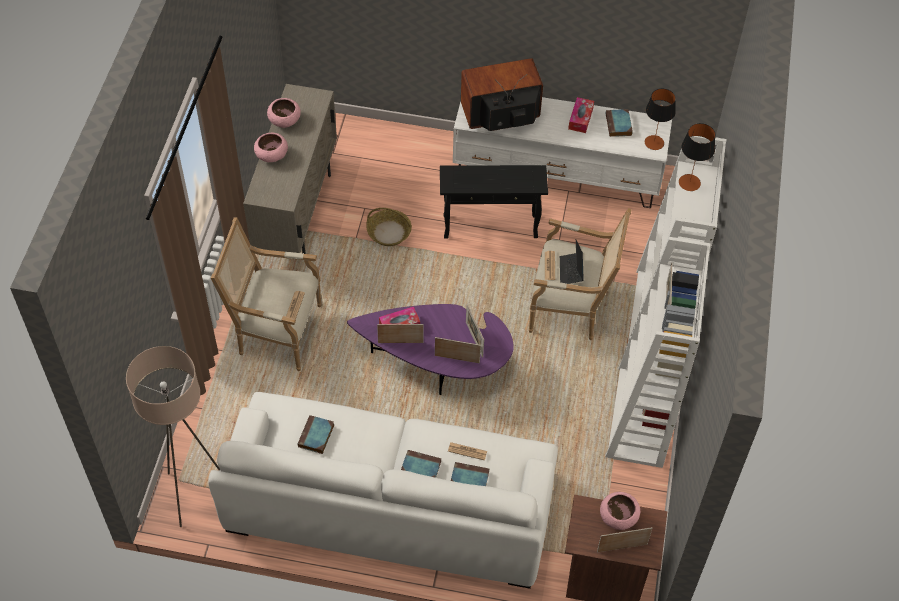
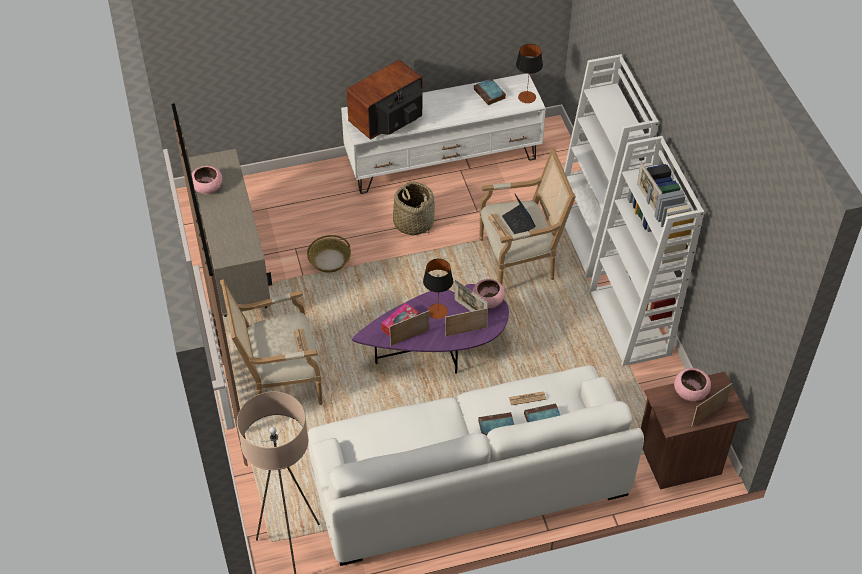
camera: 25 degrees left, 5 degrees down
(271, 155) = (214, 220): pink bowl -> pink bowl (487, 301)
(316, 437) = (391, 441): book -> none
(490, 226) = (413, 222): black side table -> basket
(580, 119) = (455, 100): tissue box -> none
(689, 182) = (603, 102): table lamp -> table lamp (438, 311)

